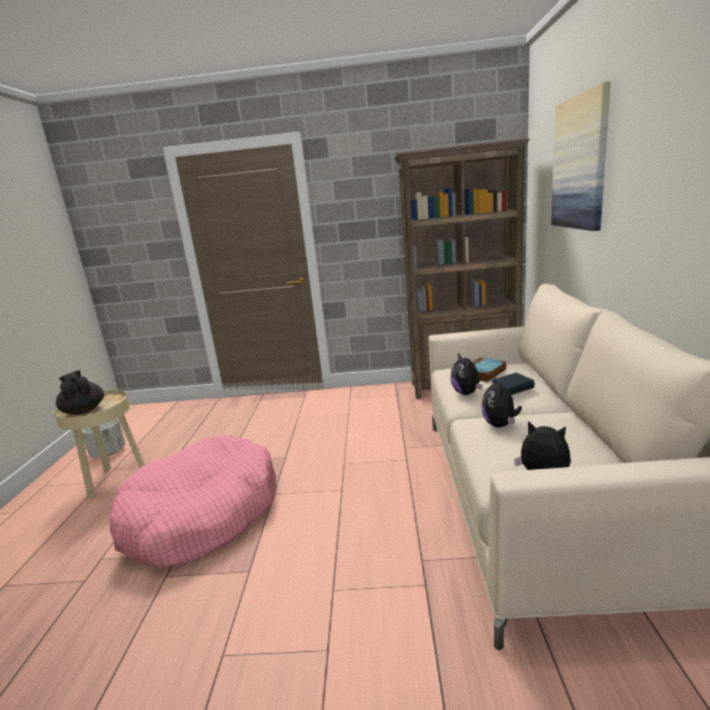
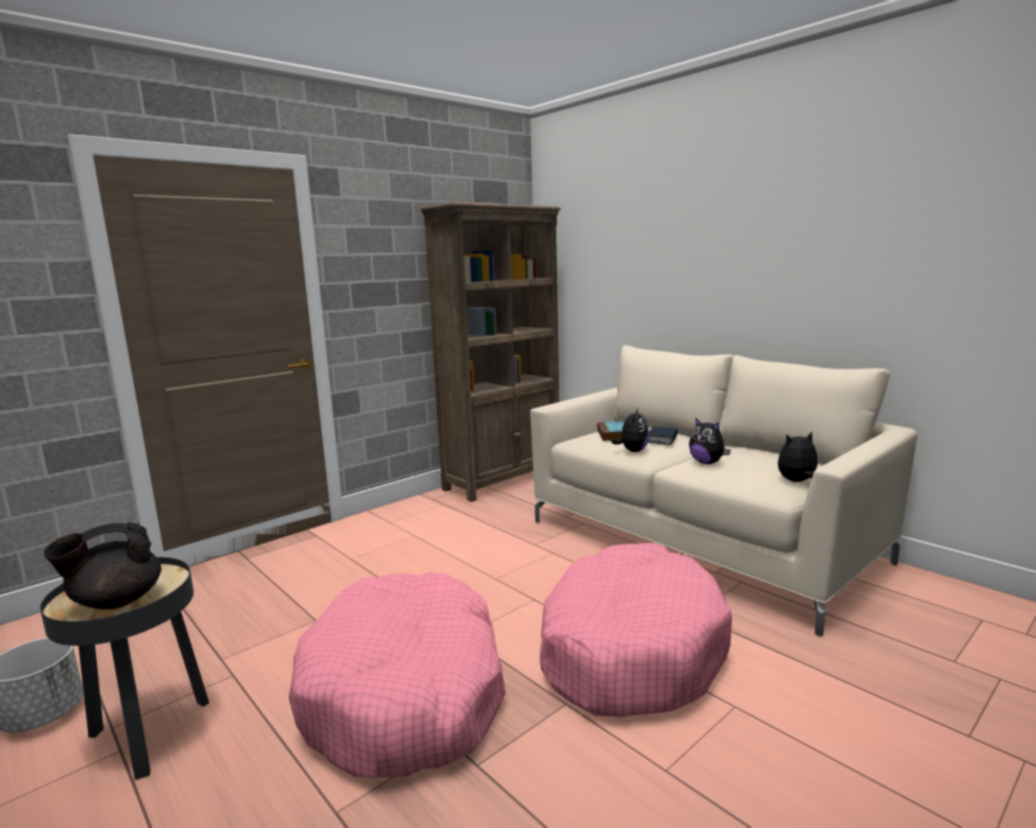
camera: 45 degrees left, 5 degrees down
(84, 410) = (116, 601): black teapot -> black teapot turned 45 degrees counterclockwise
(115, 479) = (148, 735): beige side table -> black side table
(337, 559) = (629, 648): none -> pink dog bed
(466, 393) = (632, 451): plush toy -> plush toy turned 105 degrees counterclockwise
(580, 163) = (638, 235): picture -> none

